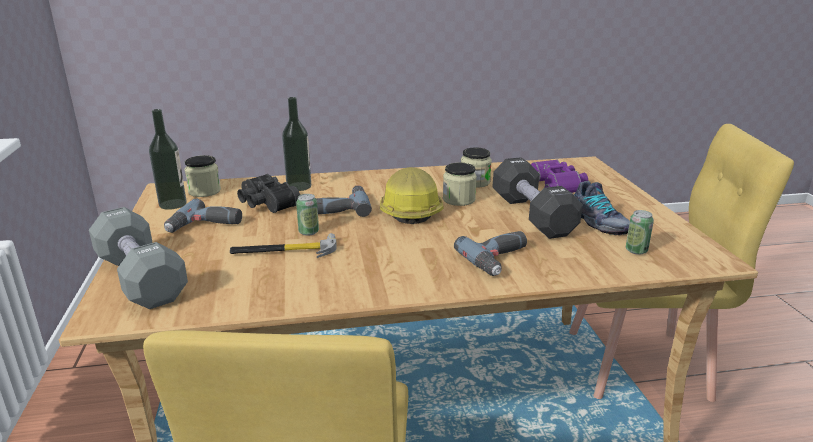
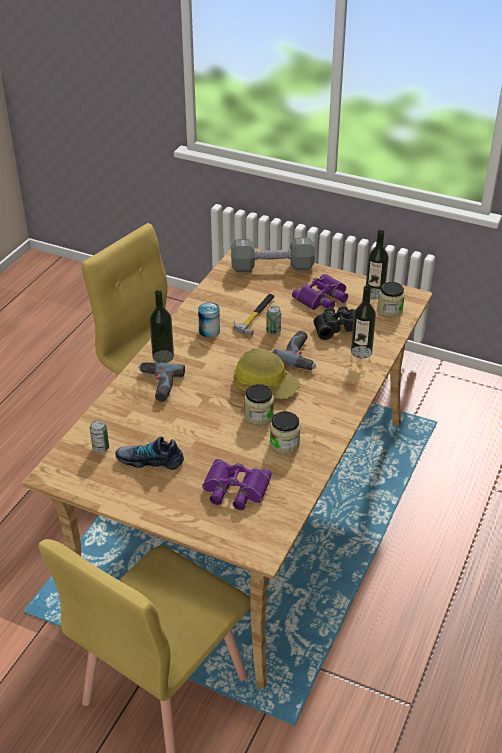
camera: 125 degrees right, 15 degrees up
(205, 226) = (323, 298): power drill -> purple binoculars
(354, 268) = (209, 331): none -> can
(446, 277) = (163, 356): none -> bottle
(532, 215) = (195, 435): black dumbbell -> none

